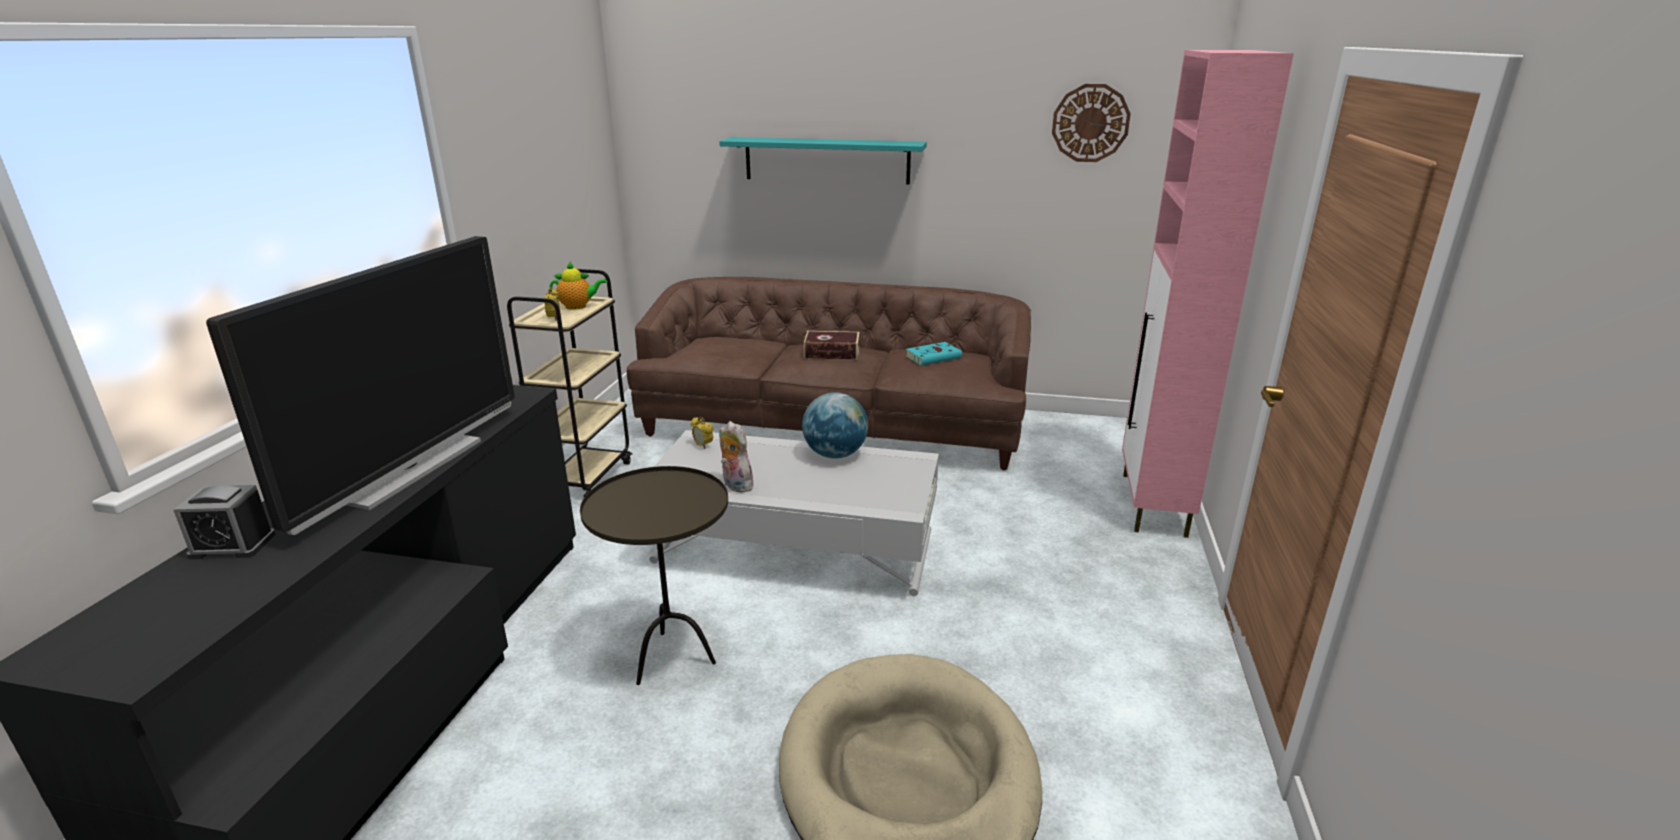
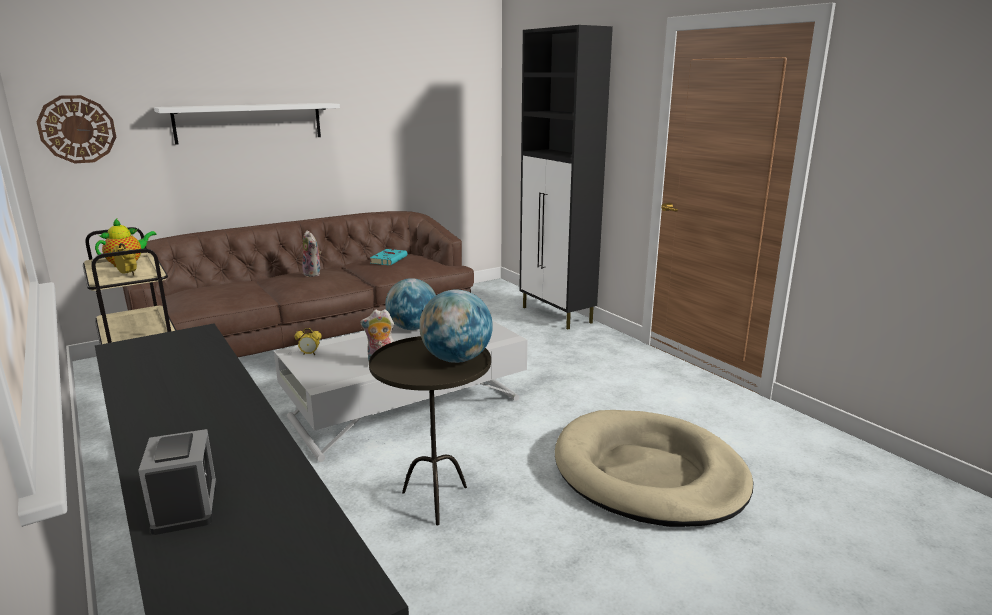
camera: 45 degrees left, 5 degrees down
(232, 545) = (185, 506): alarm clock -> alarm clock turned 60 degrees counterclockwise
(410, 469) = (223, 401): television -> none
(679, 512) = (456, 359): none -> globe
(827, 160) = (249, 122): turquoise shelf -> white shelf
(832, 353) = (313, 274): book -> plush toy
(1090, 123) = (435, 85): wall clock -> wall clock (77, 129)
(1153, 505) = (557, 315): pink cabinet -> black cabinet

